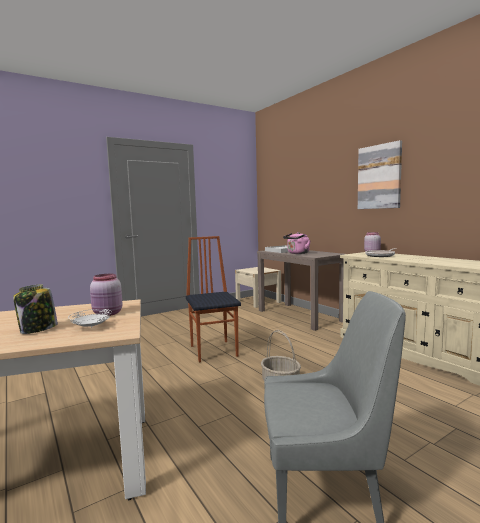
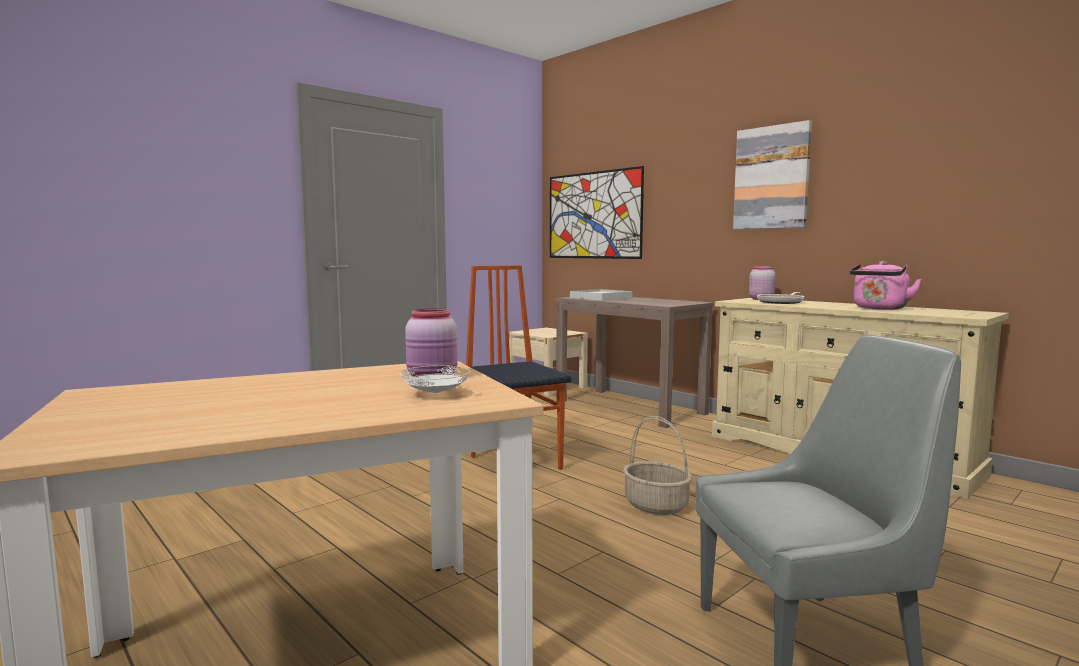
camera: 10 degrees left, 0 degrees up
(38, 329) = (342, 399): jar -> none
(283, 201) = (593, 215): none -> picture
(297, 253) = (631, 301): pink kettle -> pink kettle (879, 308)

